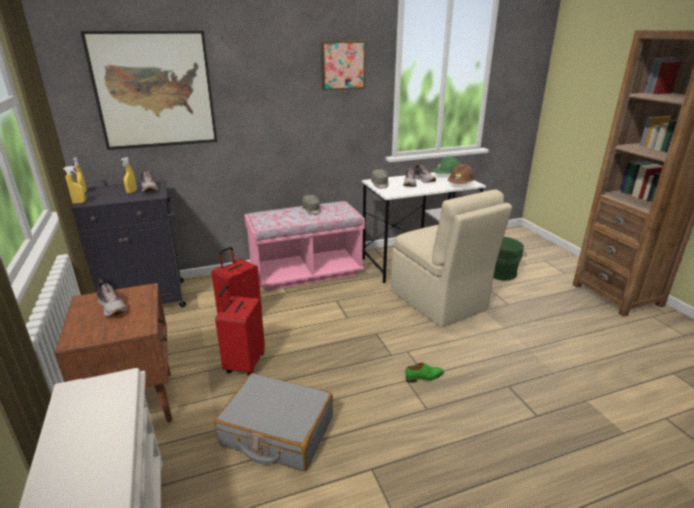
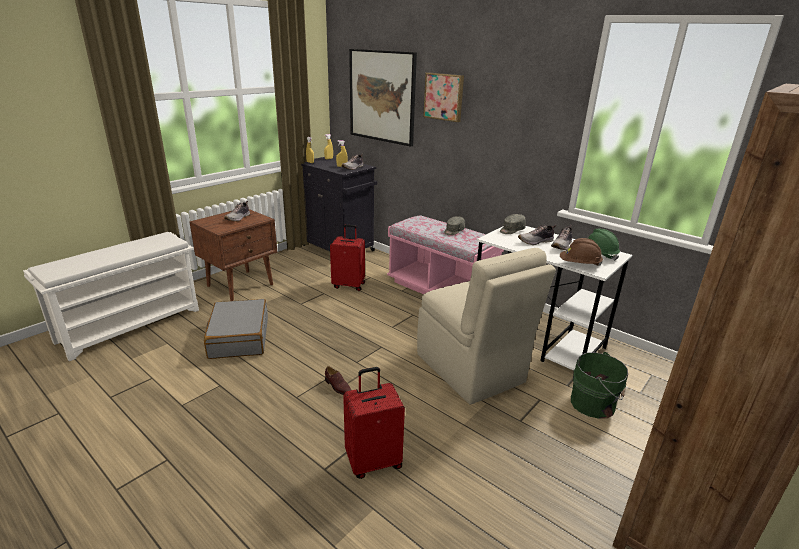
camera: 60 degrees right, 0 degrees up
(244, 363) = (299, 304): red suitcase -> red suitcase (373, 461)
(342, 65) = (525, 95): picture -> picture (444, 96)
(424, 377) = (337, 387): green shoe -> brown shoe
(439, 301) = (471, 370): beige chair -> beige chair turned 60 degrees counterclockwise

